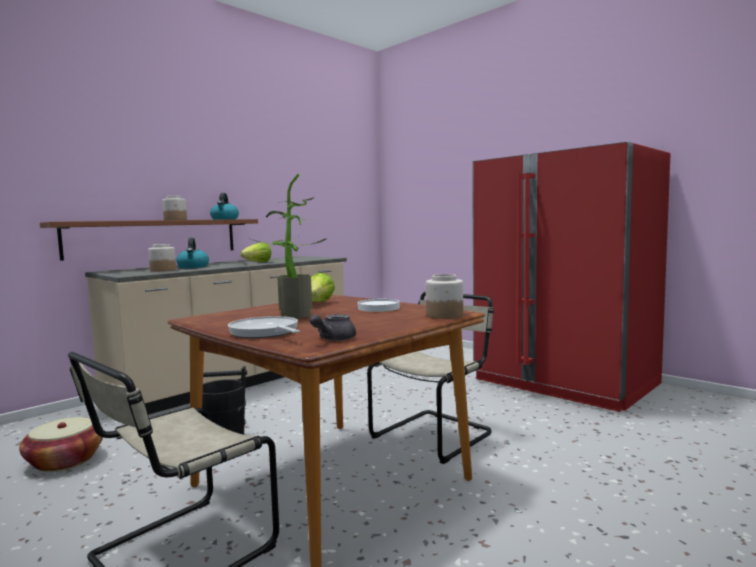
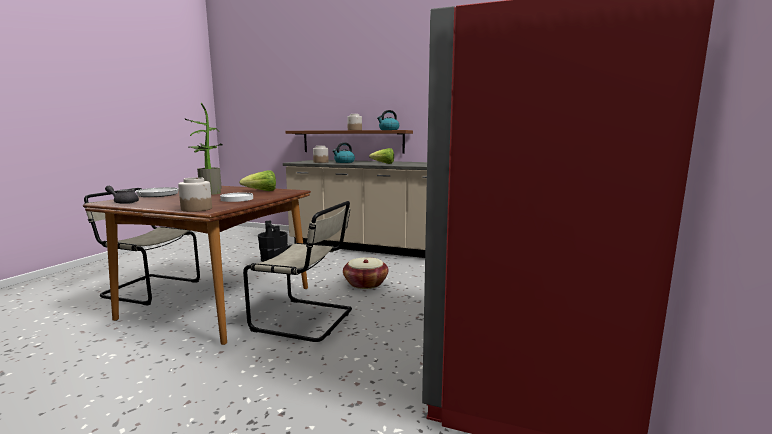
camera: 65 degrees right, 5 degrees up
(65, 461) = (243, 248): basket -> basket (365, 283)

